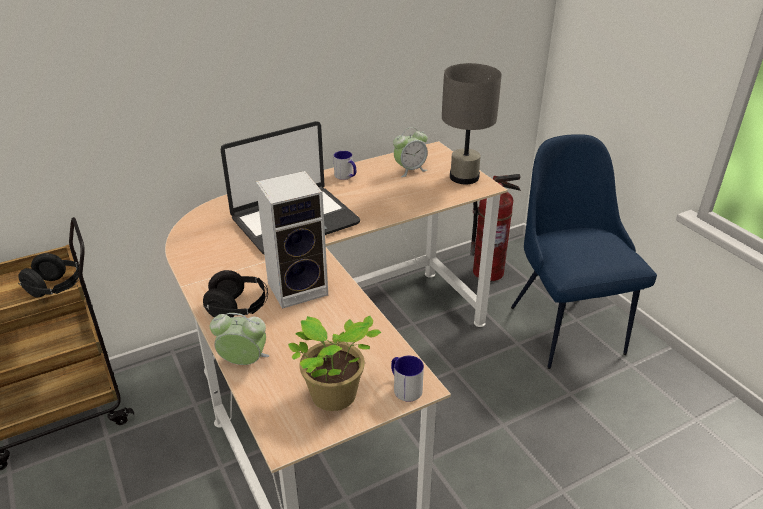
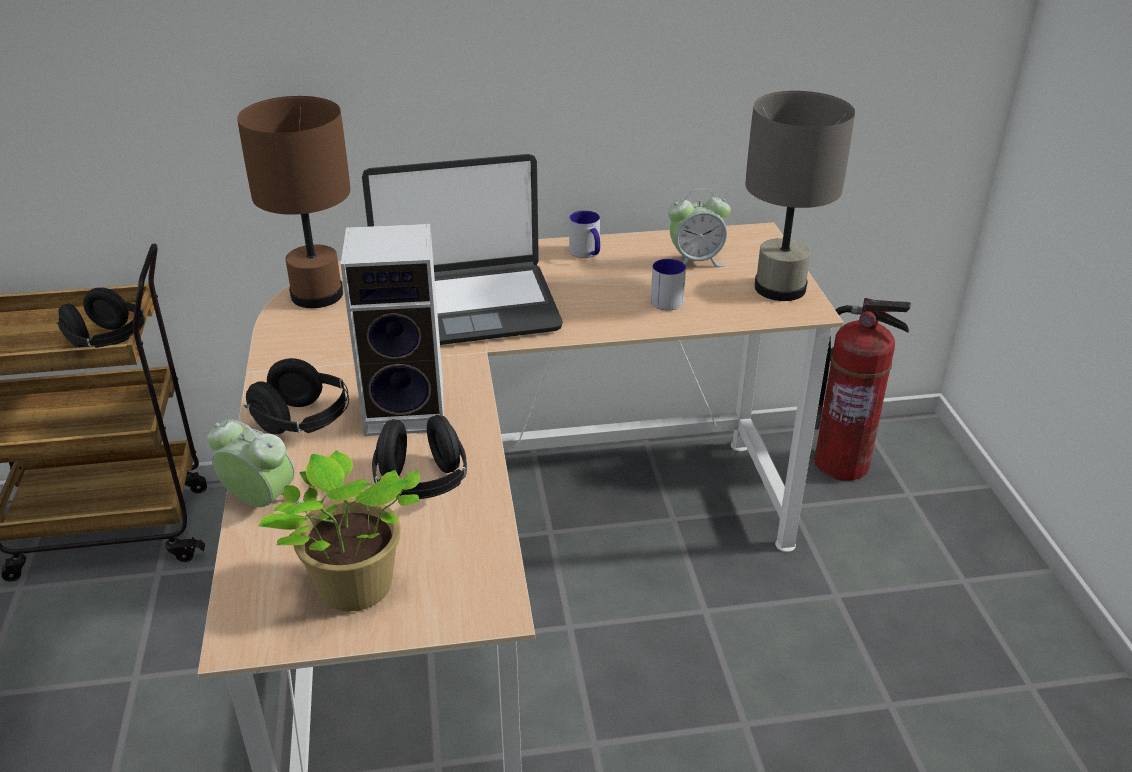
camera: 20 degrees right, 0 degrees up
(196, 230) = (318, 295): none -> brown table lamp
(334, 328) = (421, 483): none -> black headphones
(404, 387) = (468, 603): mug -> mug (664, 298)
(564, 329) = (932, 592): blue chair -> none

